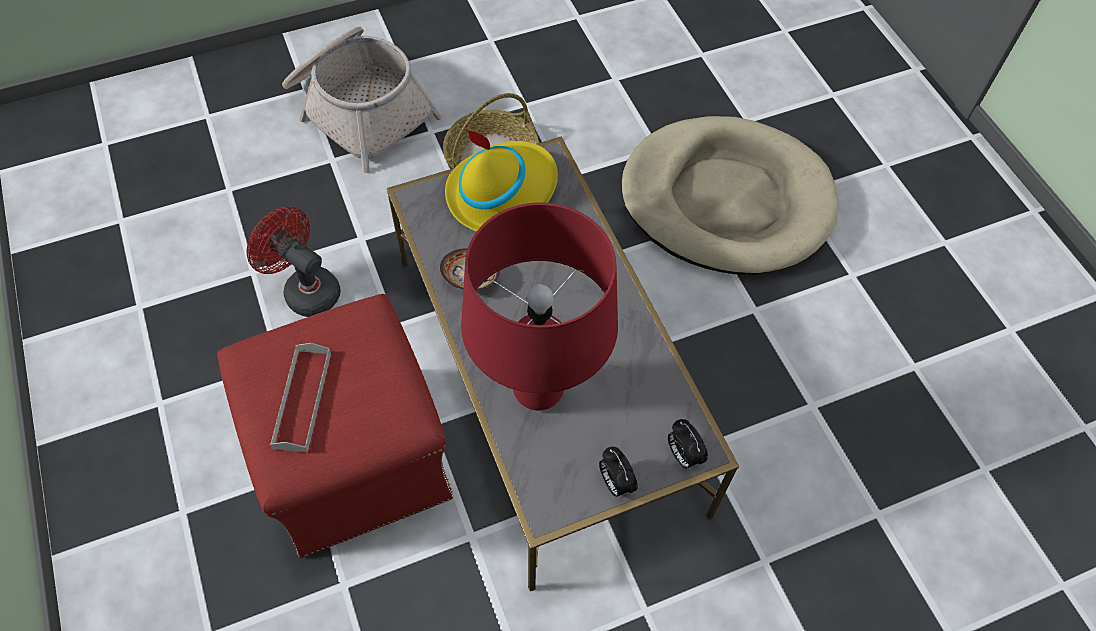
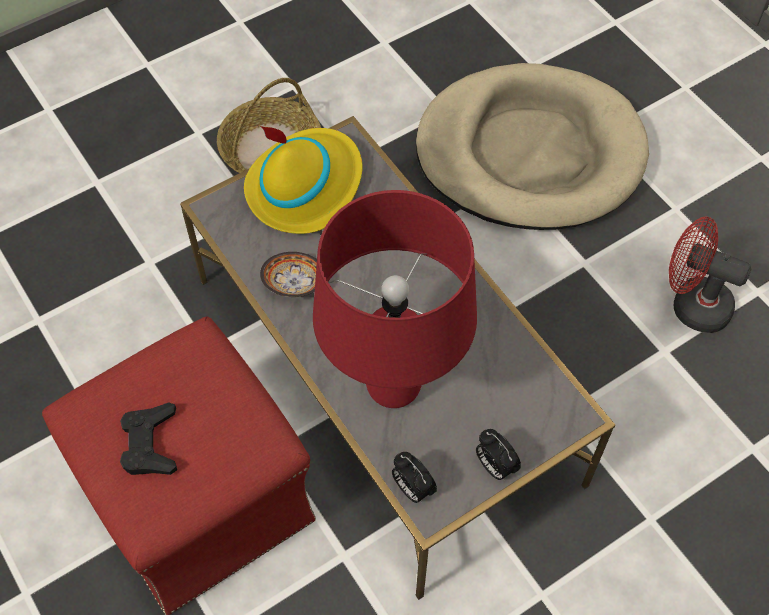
camera: 10 degrees left, 0 degrees up
(302, 399) = (150, 444): grey tray -> black game controller
(305, 289) = (101, 328): red fan -> red fan (691, 304)
(359, 109) = (113, 121): basket -> none
(683, 455) = (556, 425): alarm clock -> alarm clock (412, 488)

